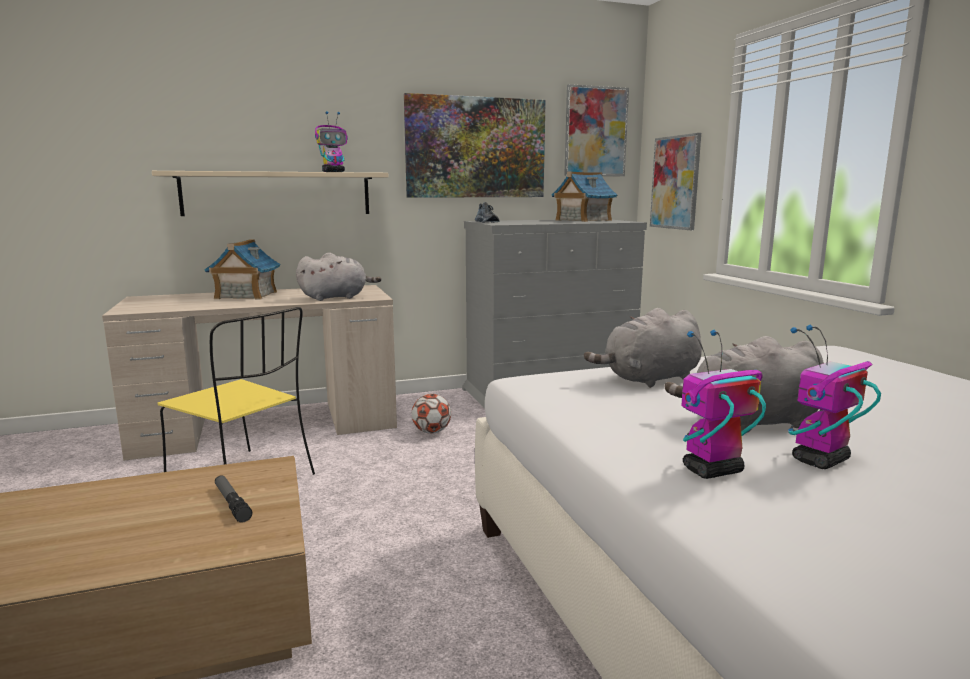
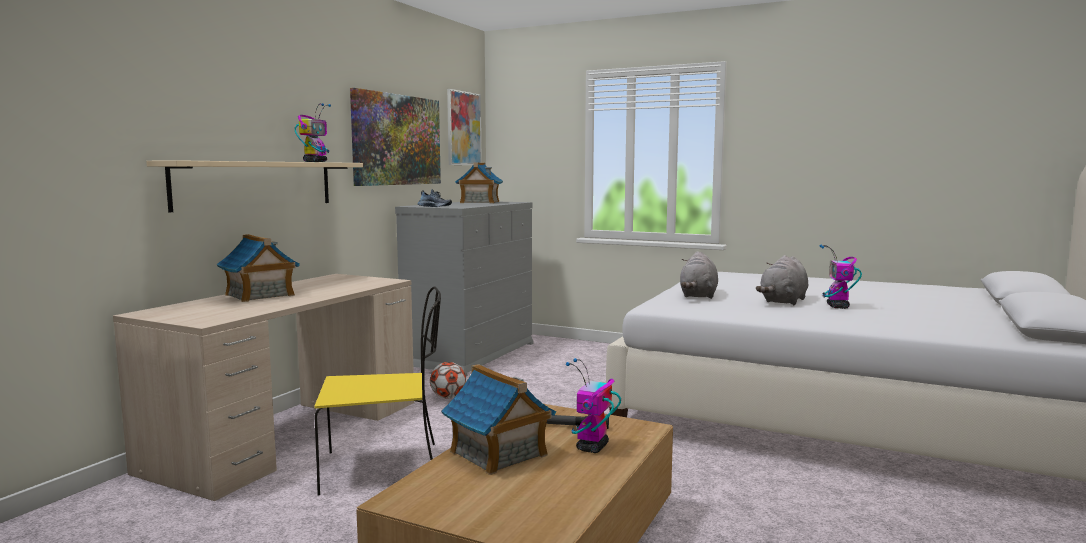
camera: 45 degrees left, 5 degrees down
(109, 502) = (498, 454): none -> toy house
(336, 297) = (359, 285): grey plush toy -> none
(675, 182) = (532, 171): picture -> none
(711, 471) = (825, 316): toy robot -> toy robot (592, 447)

